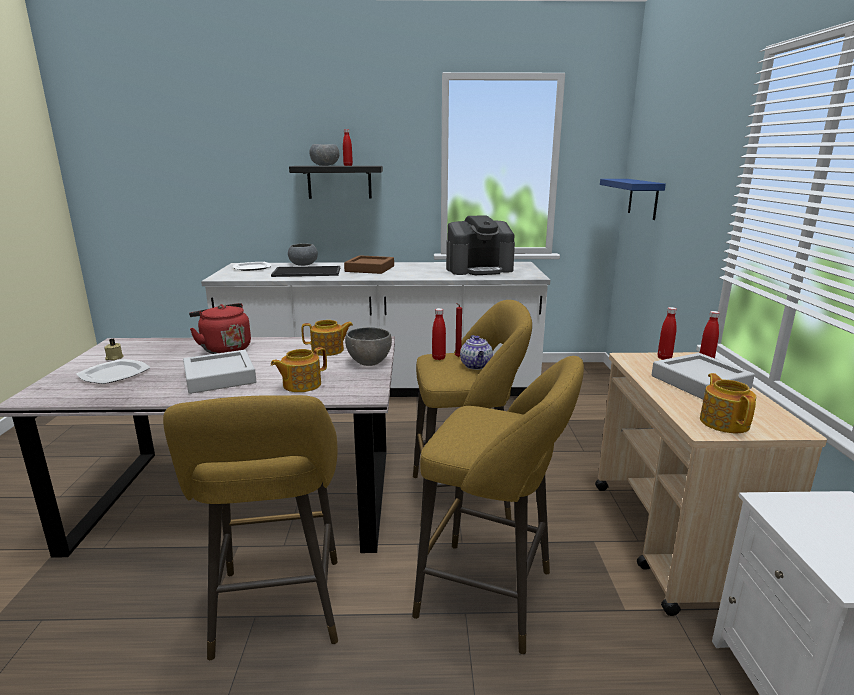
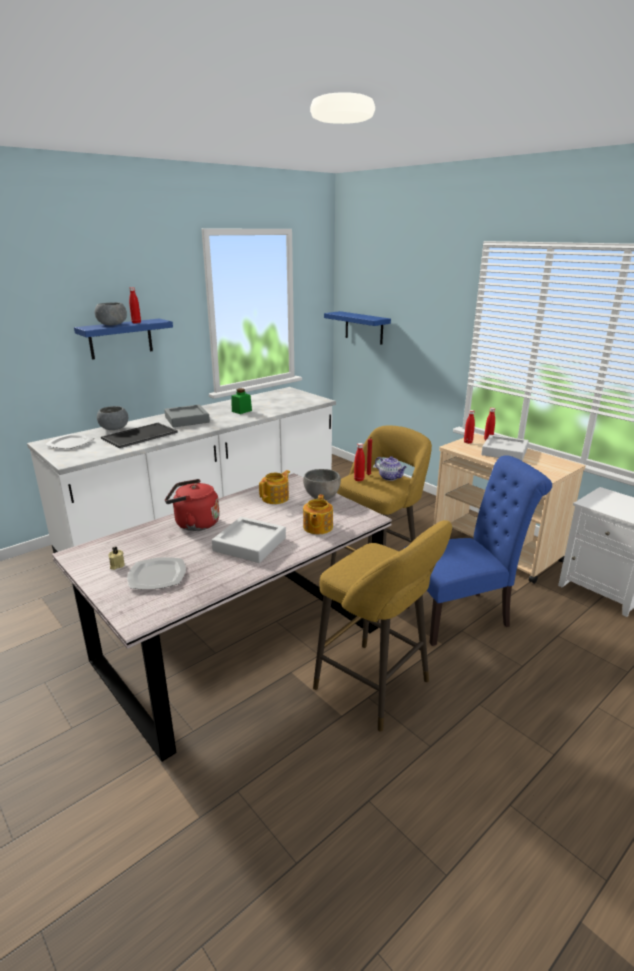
camera: 40 degrees left, 5 degrees up
(339, 182) = (120, 339): black shelf -> blue shelf
(369, 269) = (187, 420): brown tray -> grey tray
(431, 271) = (241, 411): none -> green jar
(479, 269) = (272, 402): coffee machine -> none
(493, 596) = (462, 616): yellow stool -> blue chair
(724, 422) = (546, 470): teapot -> none

